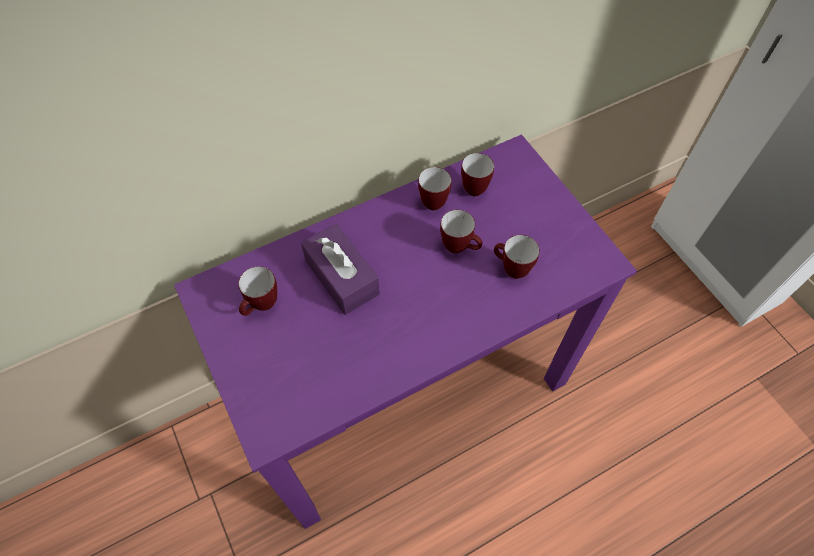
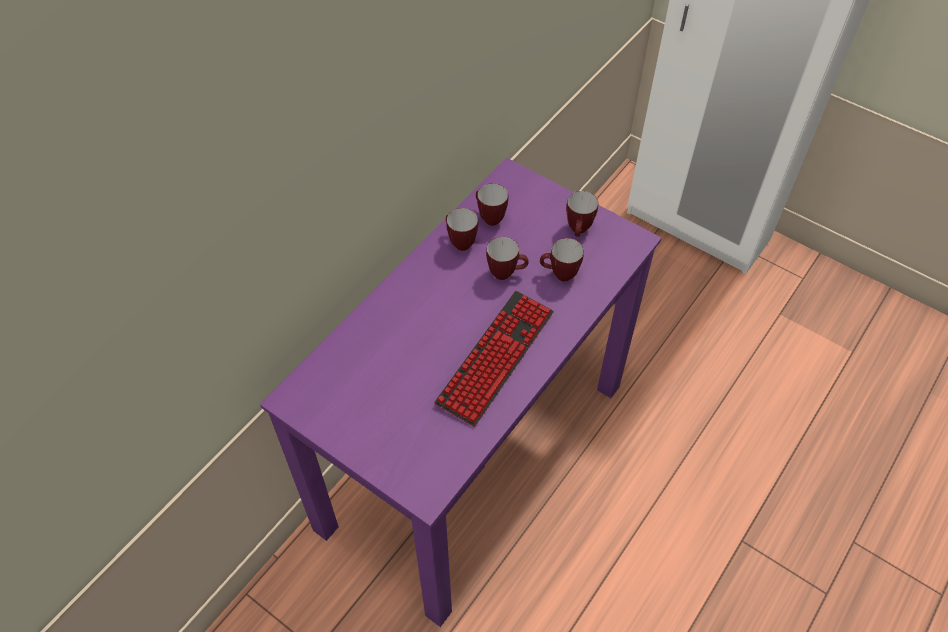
camera: 25 degrees left, 5 degrees down
(262, 307) = (357, 390): mug -> mug (579, 231)
(342, 277) = (416, 337): purple tissue box -> none
(404, 328) = (496, 357): none -> keyboard

